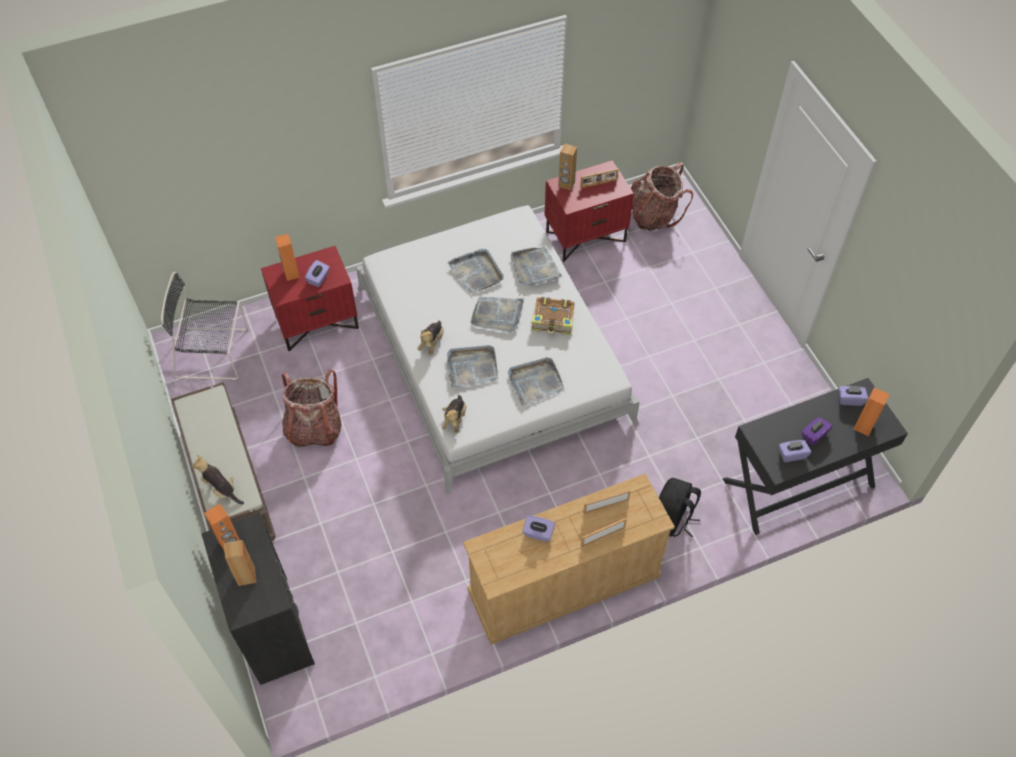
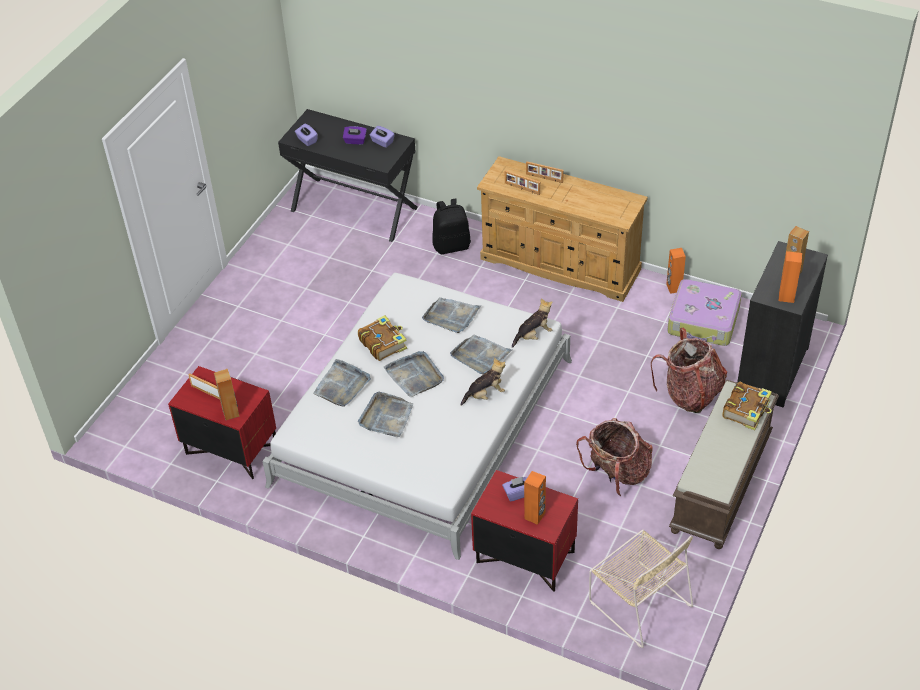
camera: 130 degrees left, 10 degrees down
(215, 353) = (638, 601): black chair -> beige chair
(221, 489) = (747, 410): plush toy -> book
(378, 633) = (703, 321): none -> suitcase
(538, 533) = (579, 203): purple tissue box -> none
(654, 215) = (160, 422): backpack -> backpack (690, 394)
(863, 427) = (323, 126): orange speaker -> orange speaker (673, 288)

